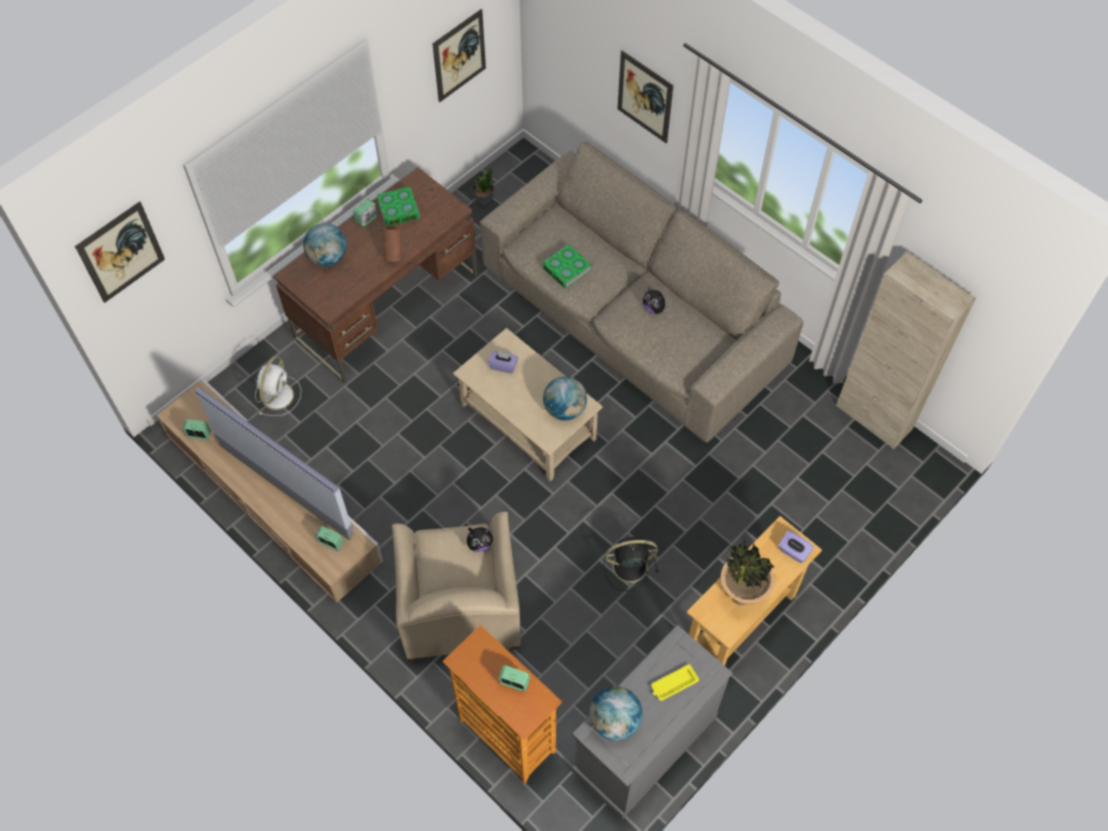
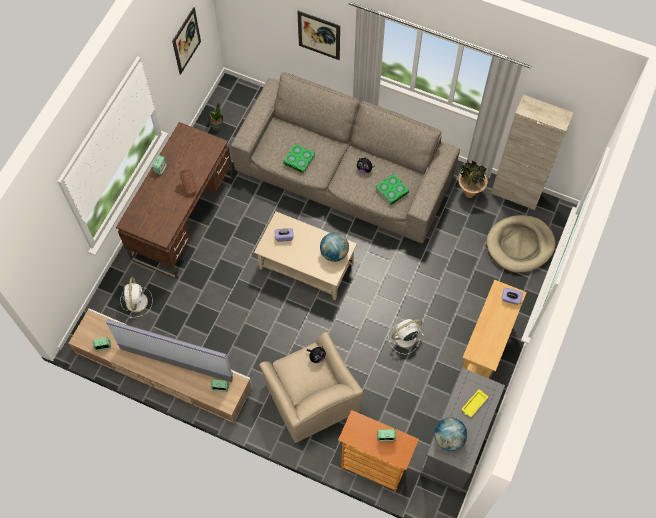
camera: 20 degrees left, 5 degrees up
(121, 252) = (34, 251): picture -> none
(328, 258) = (147, 203): globe -> none
(398, 209) = (179, 155): book -> book (392, 191)
(628, 566) = (404, 338): black fan -> white fan
(740, 597) = (490, 337): potted plant -> potted plant (469, 193)
(852, 491) = (520, 245): none -> beige dog bed

